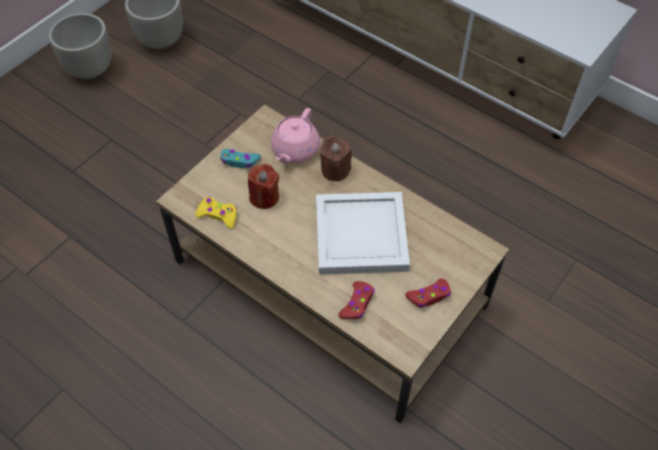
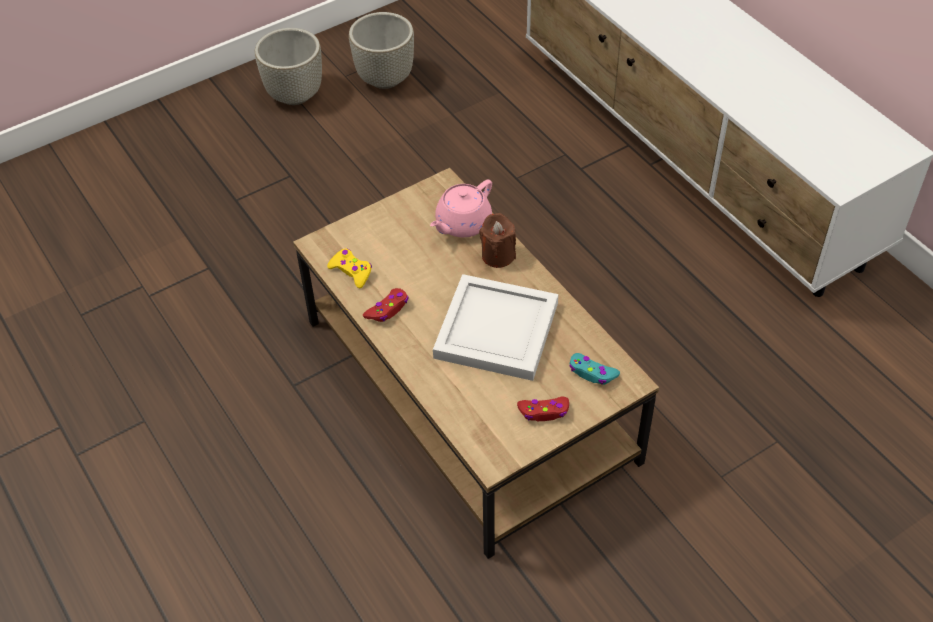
camera: 20 degrees right, 5 degrees down
(239, 161) = (397, 221): turquoise game controller -> turquoise game controller (592, 373)
(264, 197) = (408, 265): red candle -> none
(357, 304) = (461, 399): red game controller -> red game controller (388, 309)

